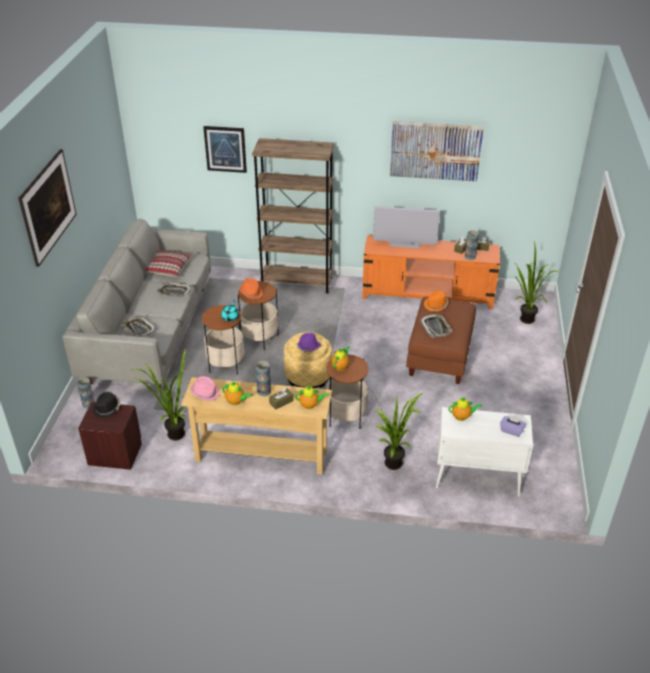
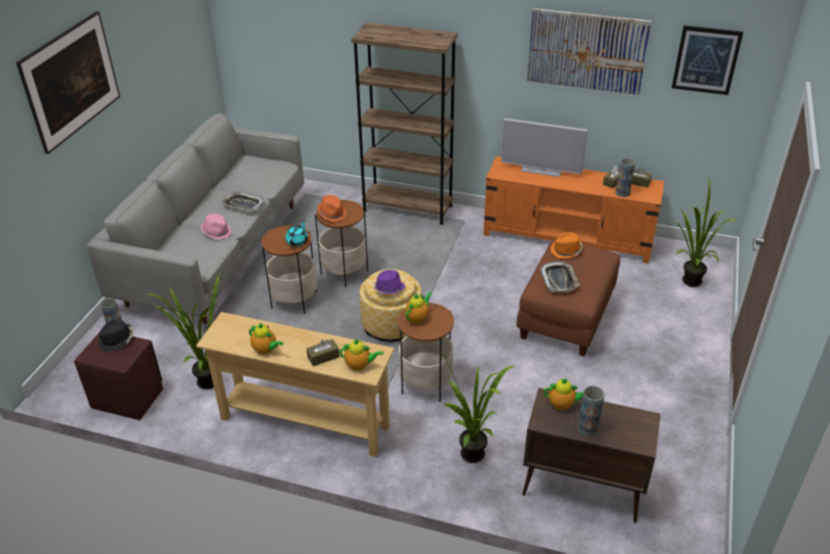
camera: 10 degrees right, 0 degrees up
(138, 329) = (186, 245): tray -> none
(167, 268) = (244, 176): pillow -> none
(205, 393) = (231, 334): pink hat -> pink hat (216, 232)
(225, 149) = (327, 34): picture -> picture (706, 60)
(264, 391) = (305, 340): vase -> vase (587, 428)
(476, 478) = (580, 489): white cabinet -> brown cabinet
(511, 430) = (628, 432): purple tissue box -> none

